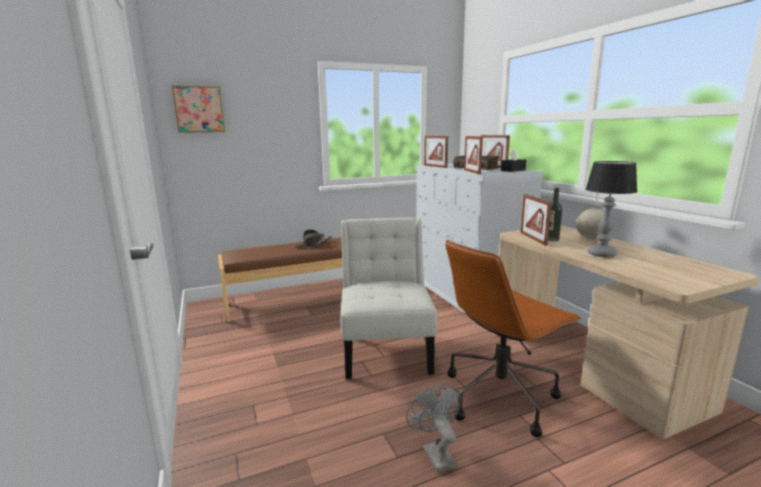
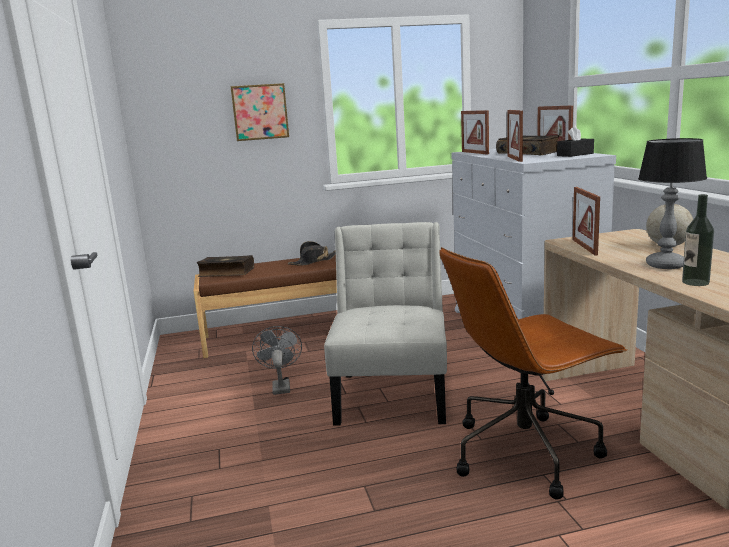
camera: 10 degrees right, 0 degrees up
(199, 109) = (170, 93): picture -> picture (260, 112)
(245, 253) = (226, 273): none -> book
(435, 453) = (421, 509): grey fan -> grey fan (280, 386)
(551, 239) = (609, 247): bottle -> bottle (695, 282)

